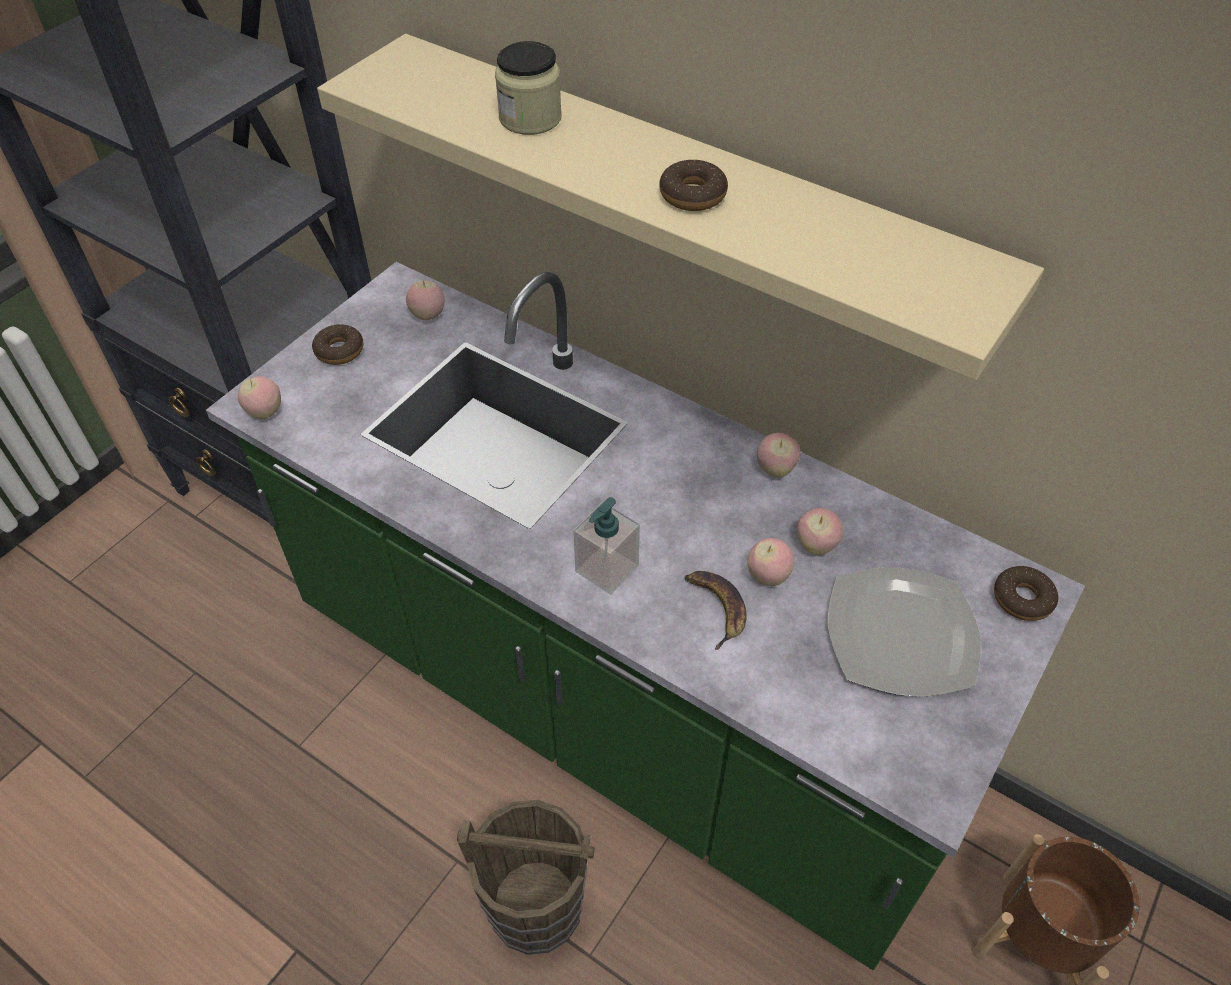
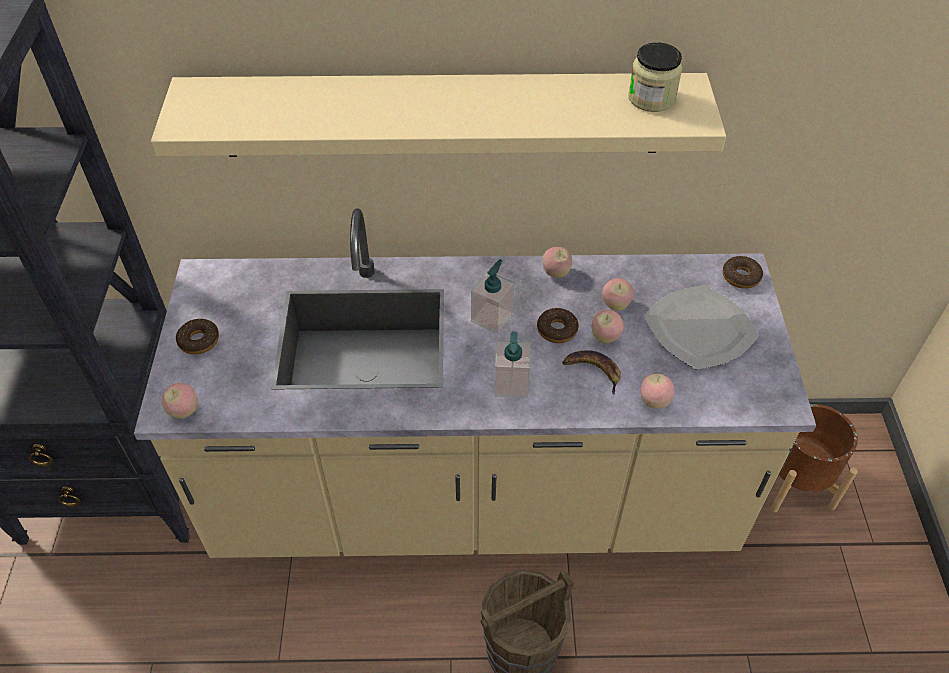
camera: 35 degrees left, 0 degrees up
(428, 316) = (242, 285): apple -> apple (654, 402)
(530, 118) = (330, 102): jar -> jar (651, 98)
(615, 706) = (474, 499): green counter -> beige counter
(653, 481) = (492, 317): none -> soap dispenser
(692, 195) = (484, 110): donut -> donut (557, 330)

